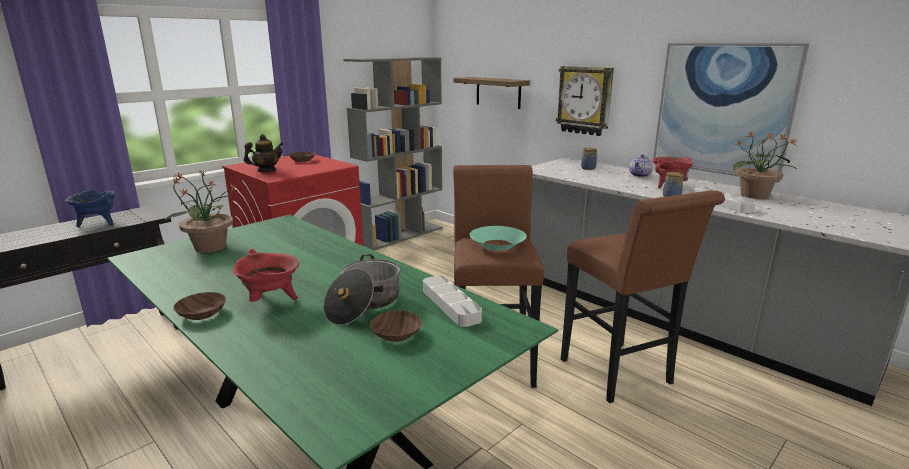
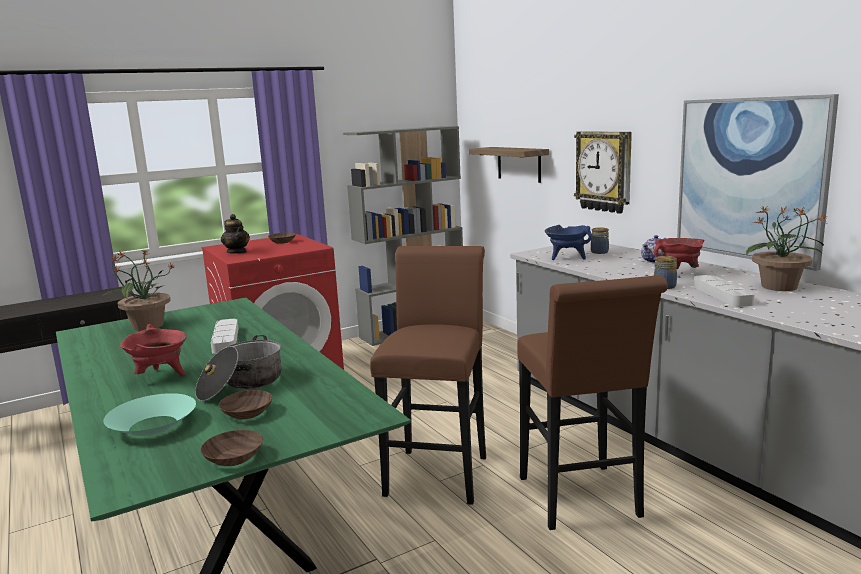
camera: 15 degrees right, 5 degrees down
(98, 223) = (70, 301): blue cooking pot -> blue cooking pot (567, 258)
(203, 313) = (95, 383): brown bowl -> brown bowl (235, 458)
(266, 171) = (237, 252): teapot -> teapot turned 75 degrees clockwise
(450, 304) = (323, 390): grey tray -> grey tray (225, 340)
(497, 245) = (430, 334): turquoise bowl -> turquoise bowl (153, 426)

